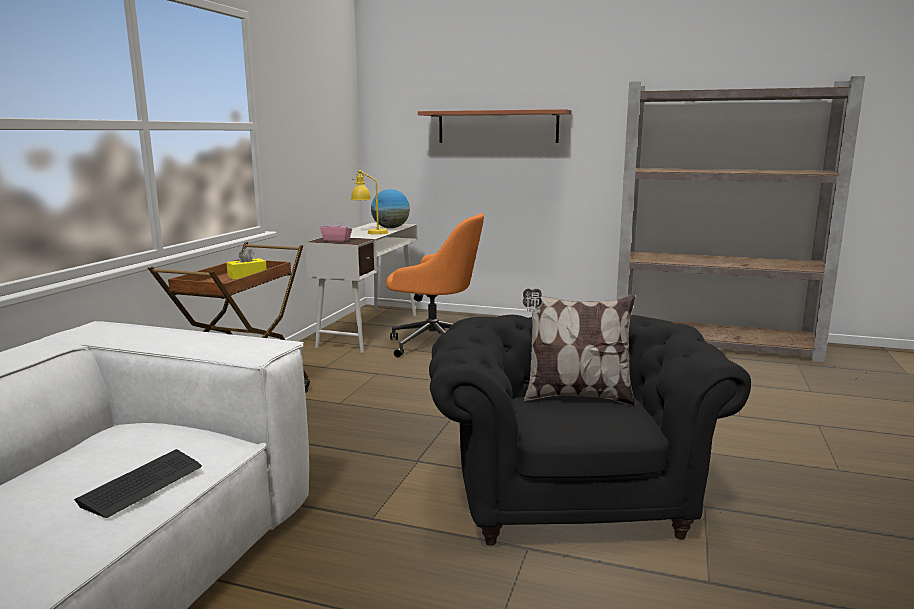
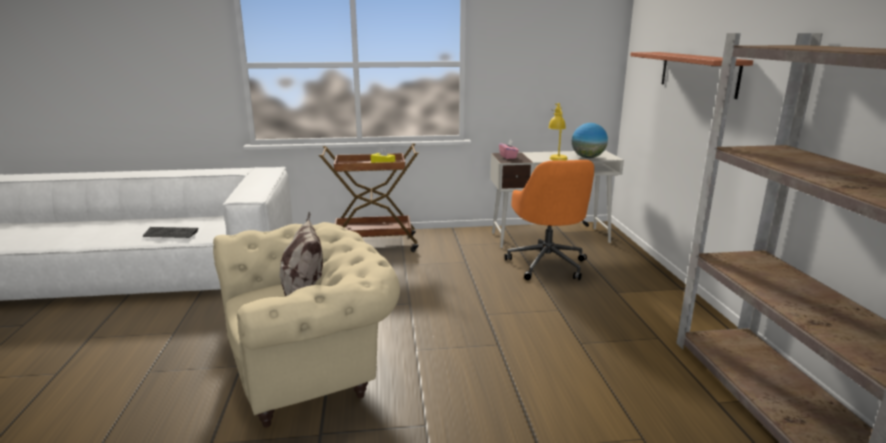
camera: 65 degrees right, 5 degrees up
(567, 496) = (312, 369): black armchair -> beige armchair

